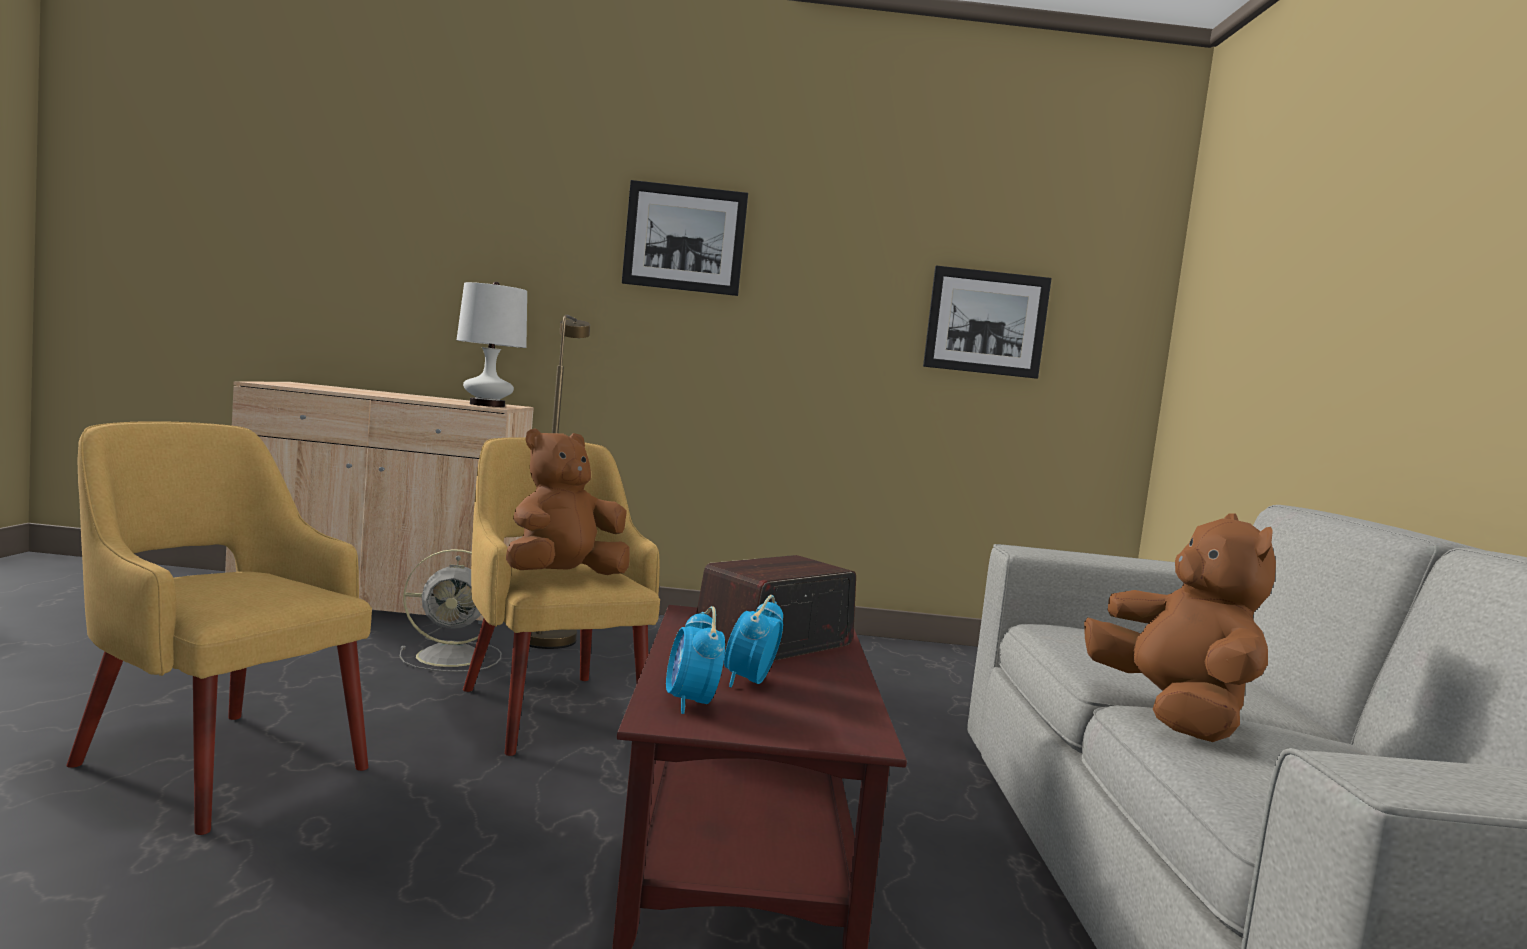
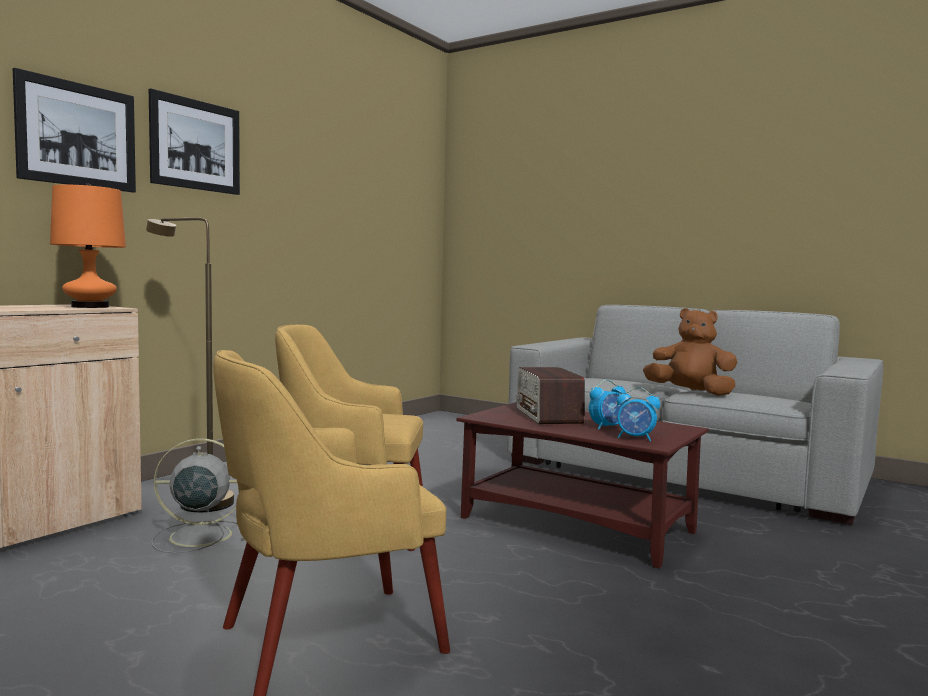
camera: 55 degrees left, 0 degrees up
(453, 657) = (197, 536): grey fan -> grey fan turned 120 degrees counterclockwise
(487, 405) = (90, 307): white table lamp -> orange table lamp
(563, 577) = (388, 421): brown plush toy -> none
(749, 682) = (608, 427): alarm clock -> alarm clock turned 75 degrees counterclockwise
(986, 322) = (373, 213): picture -> picture (77, 135)

